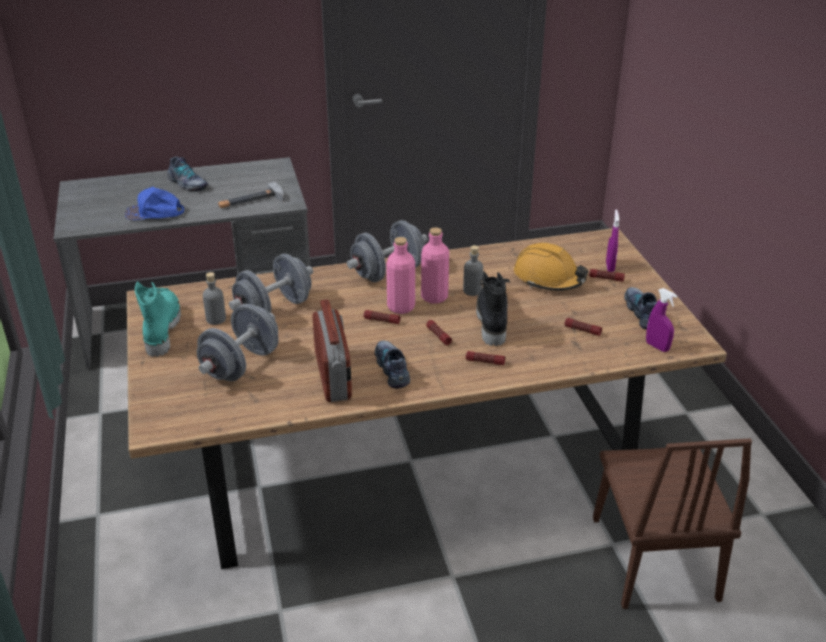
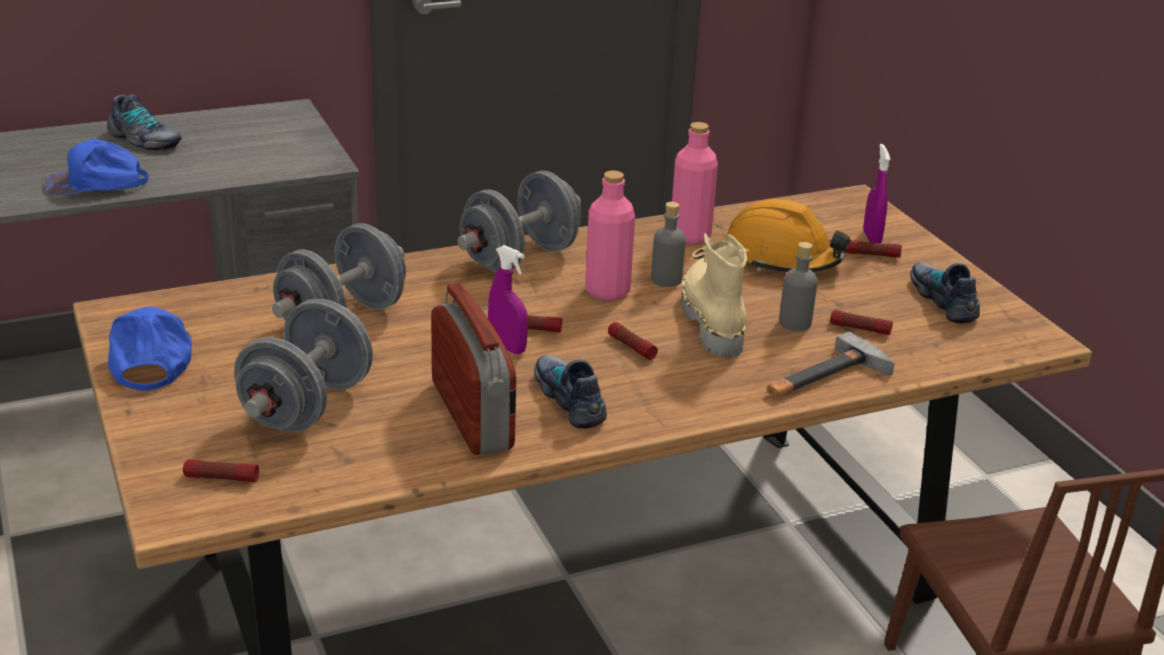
camera: 10 degrees left, 5 degrees down
(161, 330) = (150, 359): turquoise boot -> blue cap
(216, 319) = (244, 338): grey bottle -> grey bottle (795, 323)
(251, 201) = (261, 162): hammer -> hammer (824, 378)
(401, 307) = (556, 308): pink bottle -> pink bottle (690, 235)
(485, 362) = (719, 382): flashlight -> flashlight (221, 478)
(491, 320) = (710, 320): black boot -> beige boot
(657, 347) = (984, 347): purple spray bottle -> purple spray bottle (507, 347)

